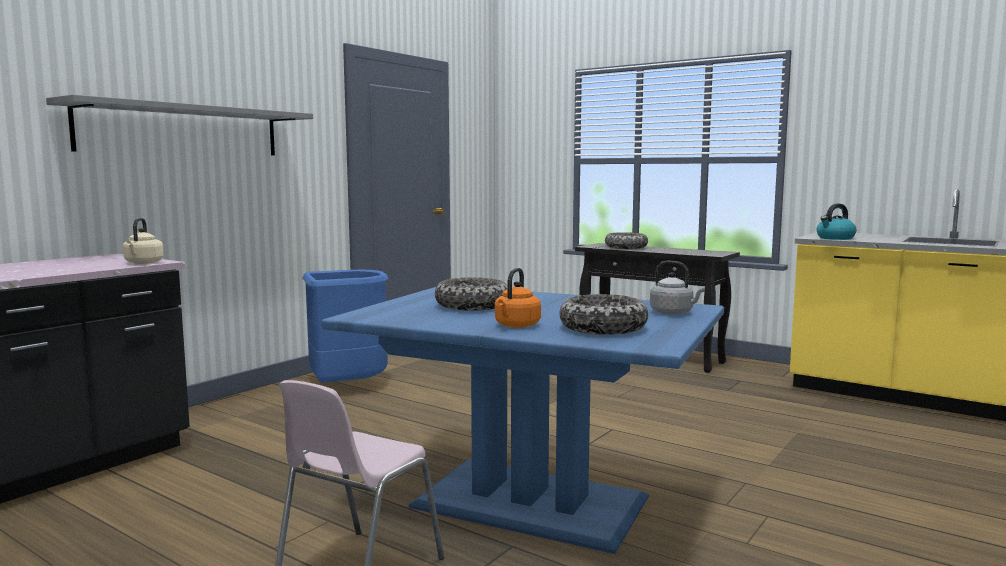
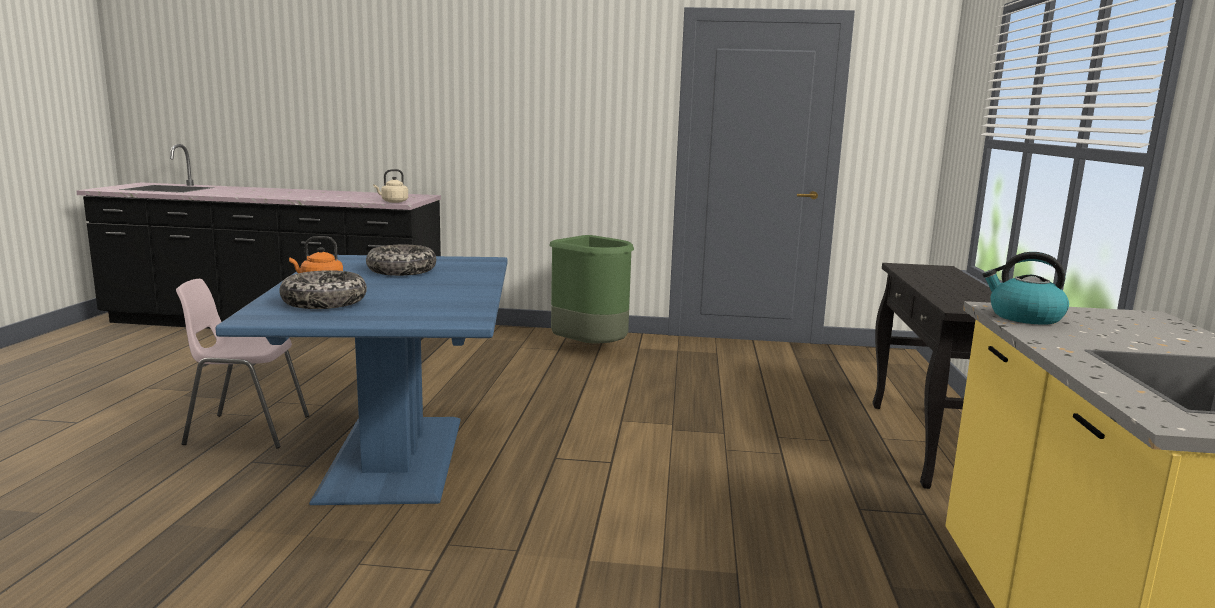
camera: 60 degrees right, 5 degrees up
(183, 130) = (501, 102): grey shelf -> none
(347, 387) = (591, 349): blue trash can -> green trash can
(626, 247) = (931, 276): bowl -> none
(673, 313) = (420, 314): grey kettle -> none

